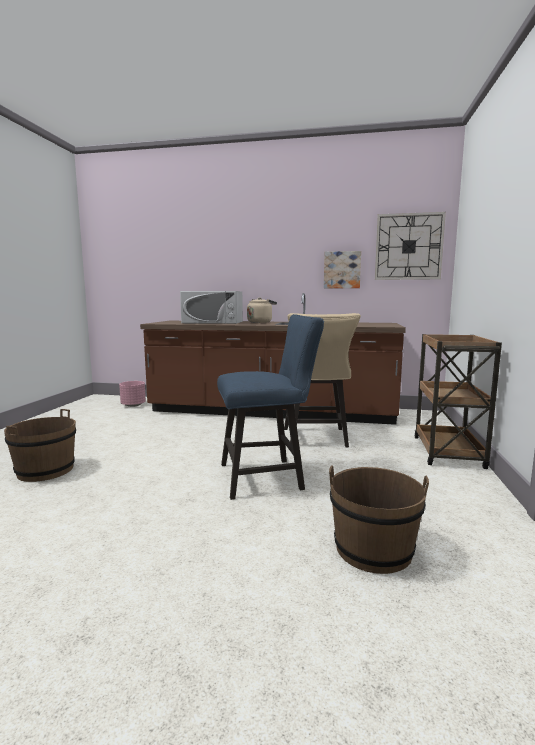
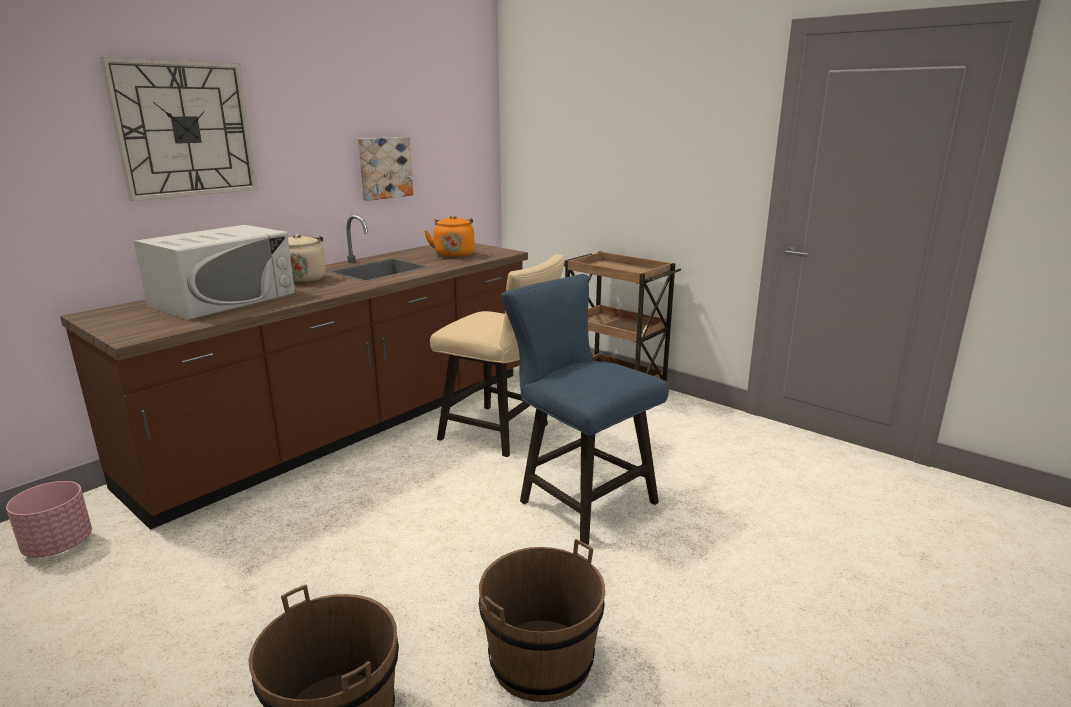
camera: 60 degrees left, 10 degrees up
(267, 476) = (579, 499): blue chair -> blue chair turned 60 degrees counterclockwise
(360, 324) = (454, 254): none -> orange kettle
(373, 549) = (766, 495): brown bucket -> brown bucket (541, 661)
(408, 247) = (457, 129): wall clock -> wall clock (185, 129)

